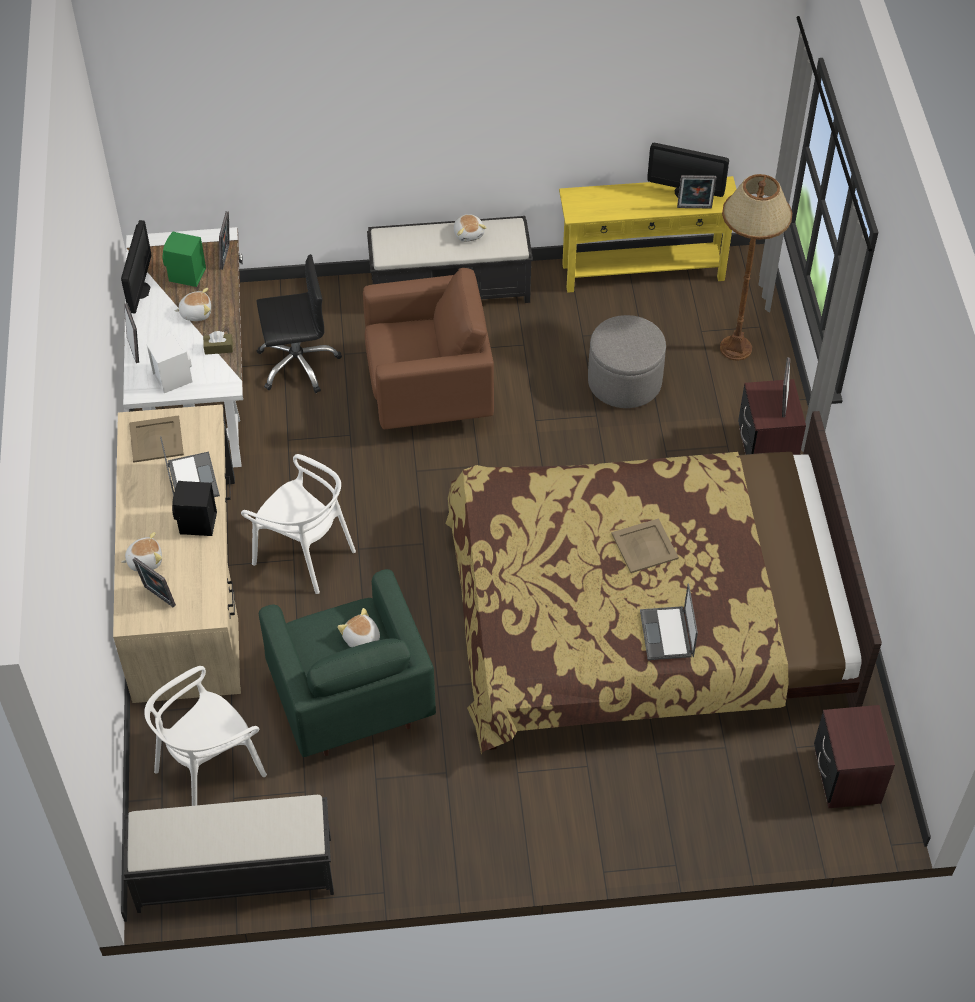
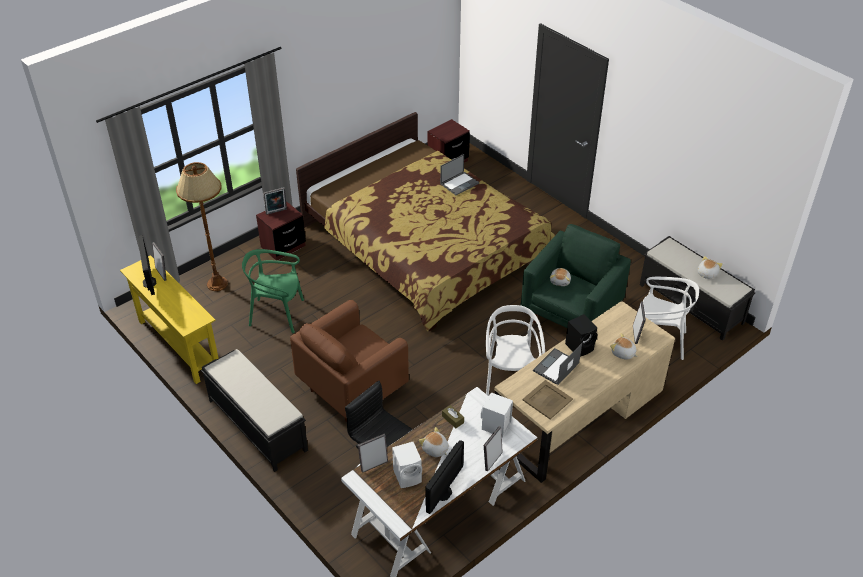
camera: 125 degrees left, 10 degrees down
(140, 290) = (443, 493): monitor -> monitor turned 150 degrees clockwise
(186, 276) = (408, 476): green speaker -> white speaker
(429, 393) = (352, 389): brown armchair -> brown armchair turned 90 degrees counterclockwise
(469, 233) = (238, 384): plush toy -> plush toy (706, 273)
(624, 382) = (277, 314): grey ottoman -> green chair
(644, 546) = (418, 208): beige tray -> none

